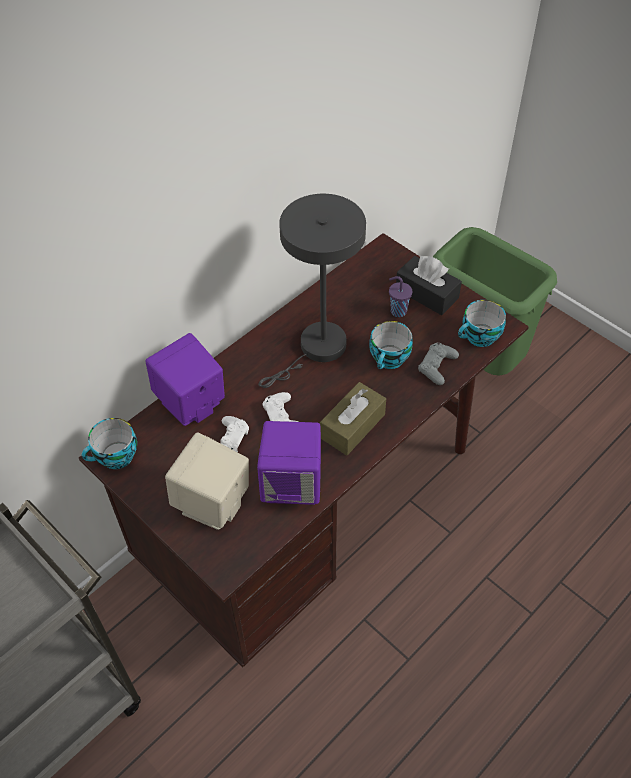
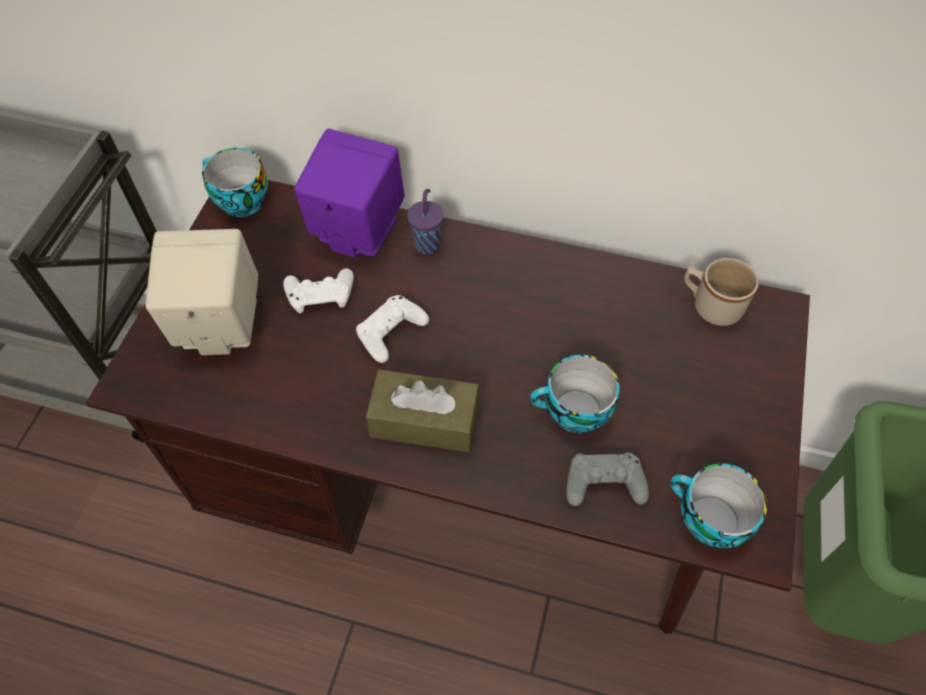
camera: 60 degrees right, 5 degrees up
(292, 484) = (290, 395): purple speaker -> none
(317, 350) = (529, 318): grey table lamp -> none
(362, 273) = (709, 305): none -> beige mug
(397, 311) = (672, 382): purple cup -> purple cup (427, 244)
(427, 293) = (738, 405): black tissue box -> none

